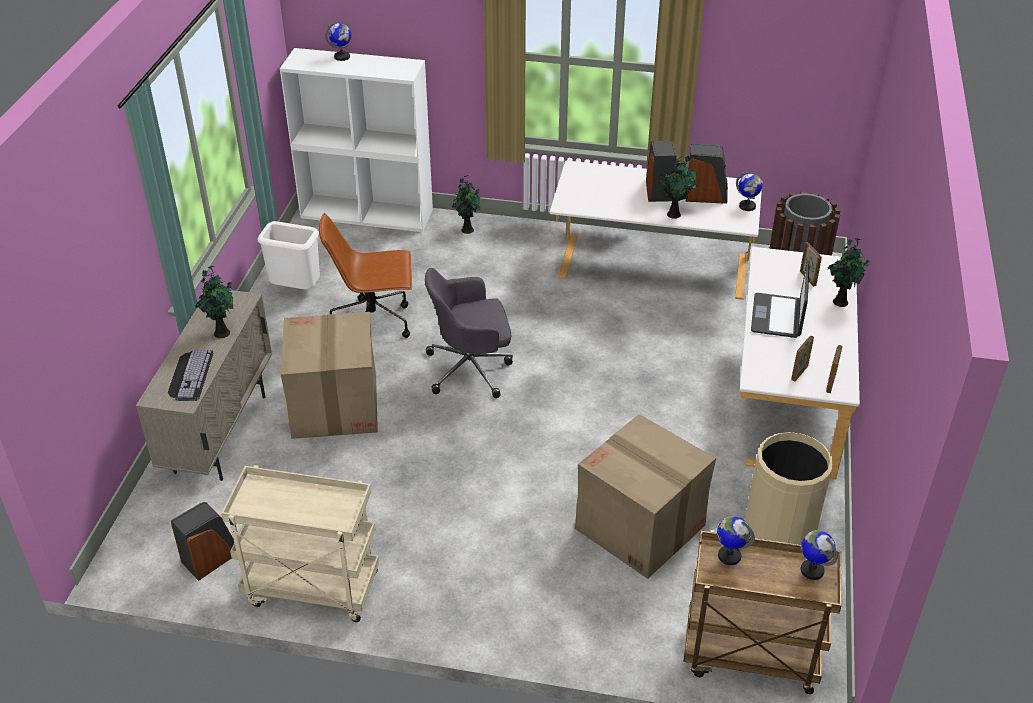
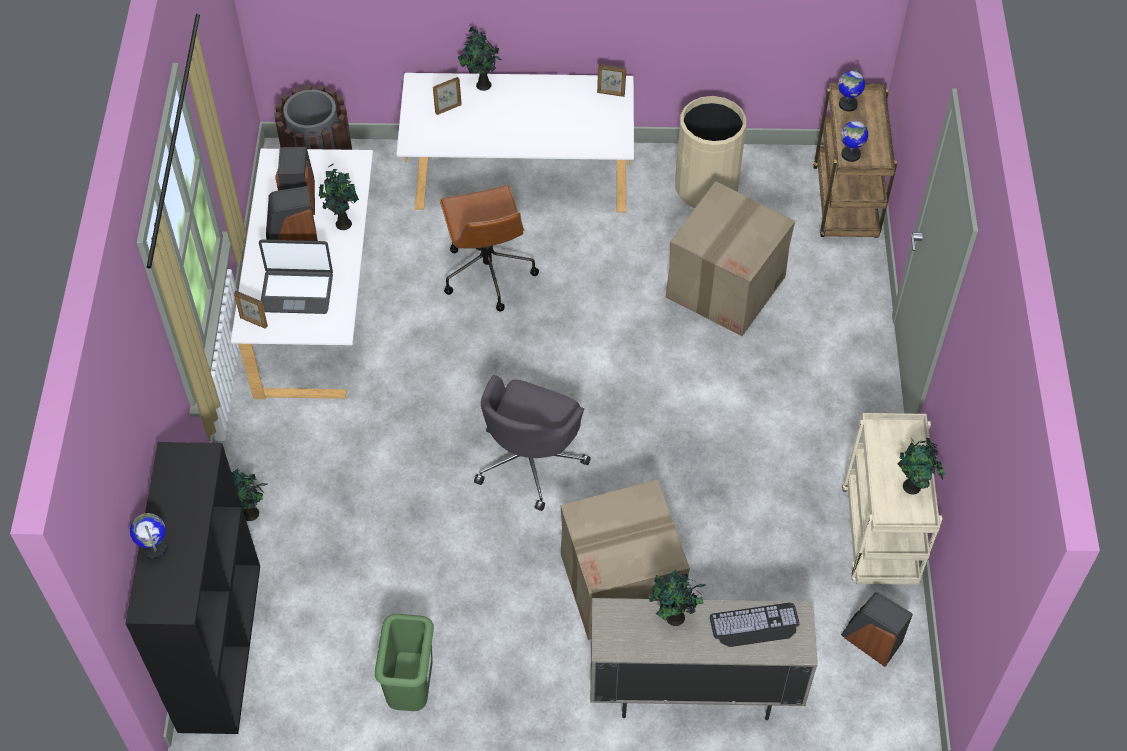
camera: 100 degrees left, 15 degrees up
(277, 512) = (913, 487): none -> potted plant
(296, 290) = (410, 688): white trash can -> green trash can
(368, 213) = (218, 645): white bookcase -> black bookcase
(374, 323) = (464, 579): brown office chair -> brown office chair (487, 272)
(471, 369) = (530, 460): grey office chair -> grey office chair turned 45 degrees clockwise
(747, 206) = (318, 159): globe -> none
(777, 316) = (517, 131): laptop -> laptop (297, 292)
(799, 373) = (601, 115): picture frame -> picture frame (253, 322)

